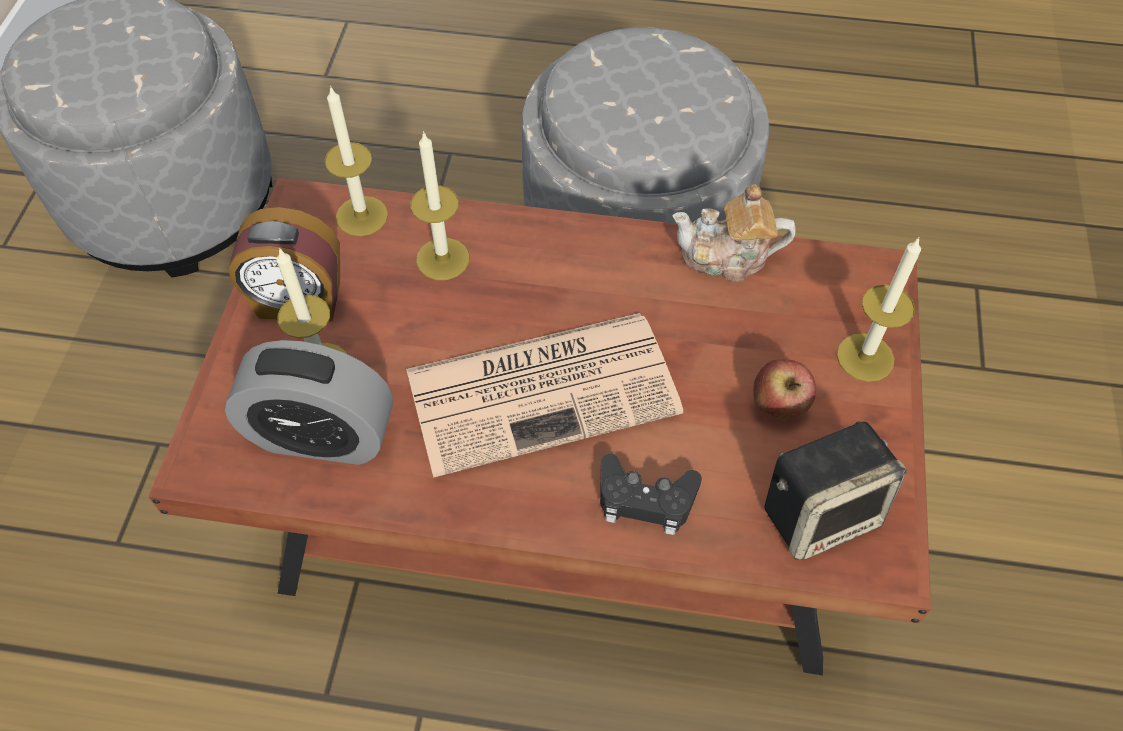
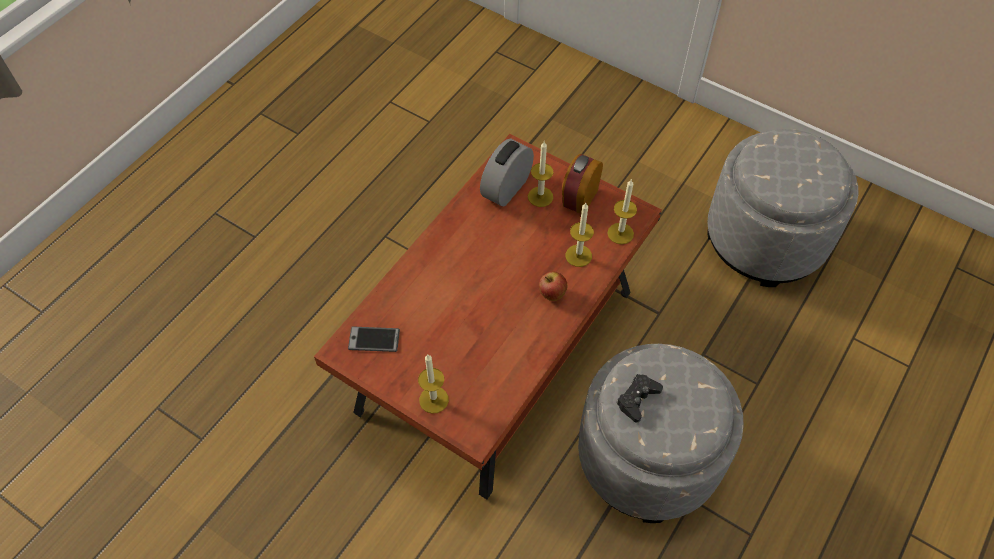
camera: 115 degrees right, 0 degrees up
(545, 390) = (487, 268): newspaper -> none
(645, 499) = (416, 281): black game controller -> black game controller (637, 399)
(727, 257) = (521, 371): teapot -> none
(778, 407) = (429, 349): apple -> apple (552, 294)
(821, 512) = (374, 339): speaker -> phone

